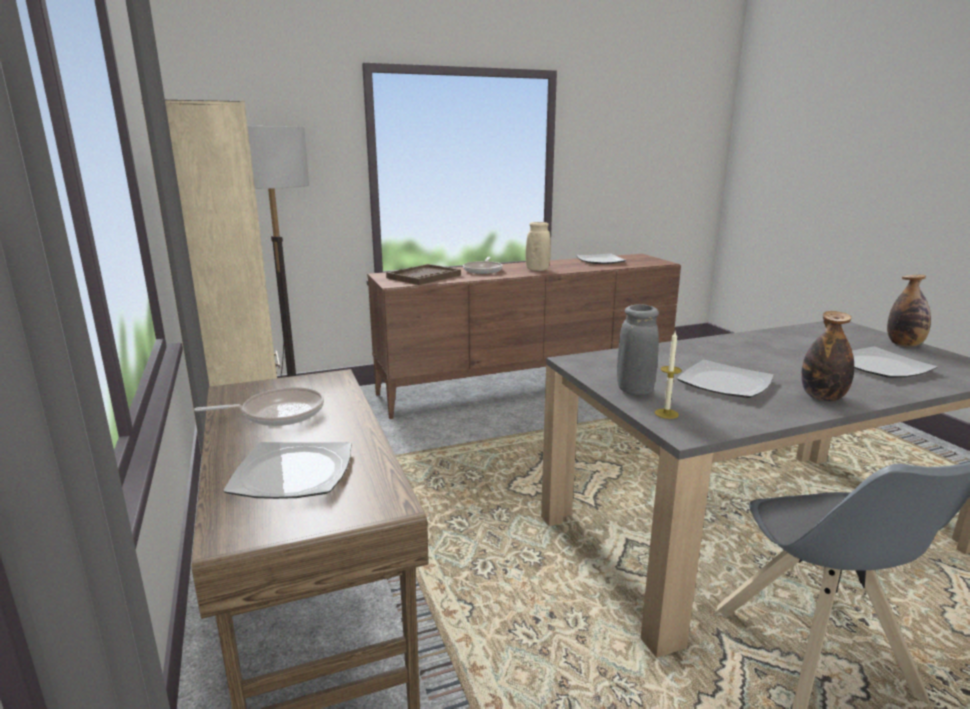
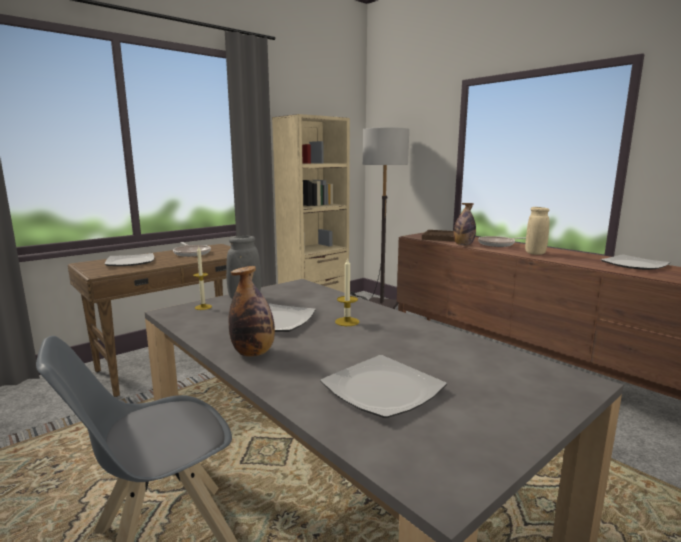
camera: 70 degrees right, 5 degrees down
(727, 357) = (347, 321): none -> candle
(904, 344) = (522, 420): bottle -> bottle (463, 245)

